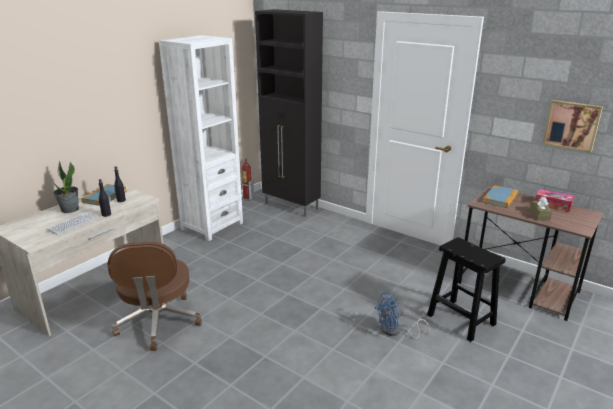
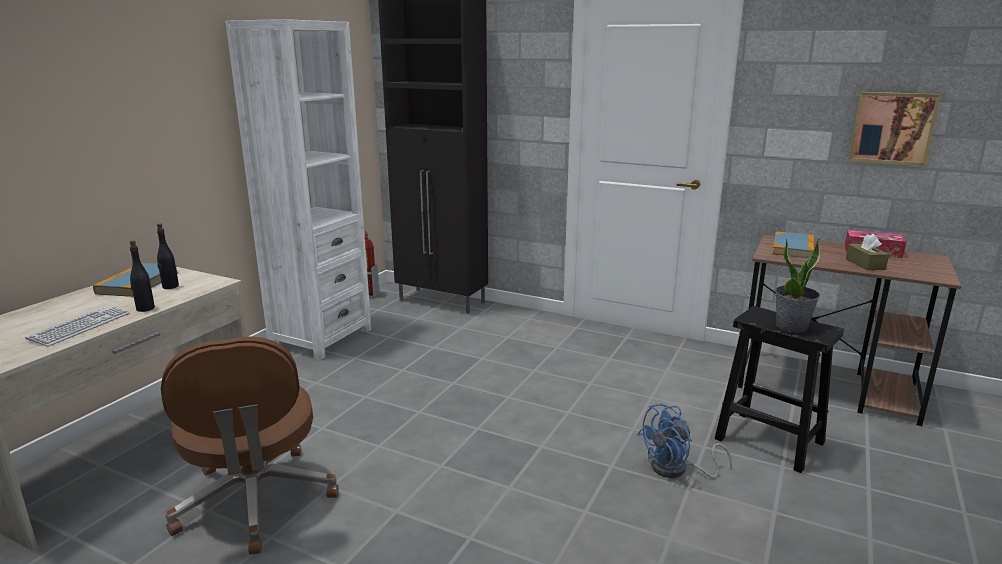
camera: 10 degrees left, 5 degrees down
(69, 209) = (71, 305): potted plant -> potted plant (792, 327)

